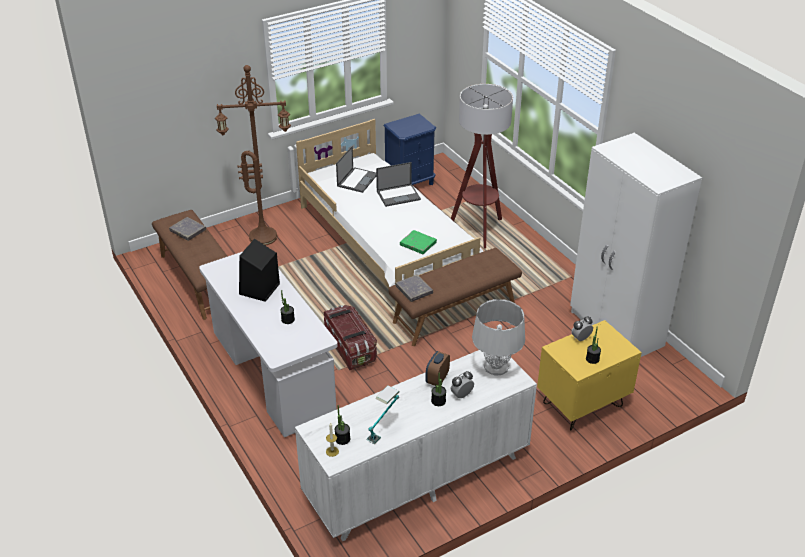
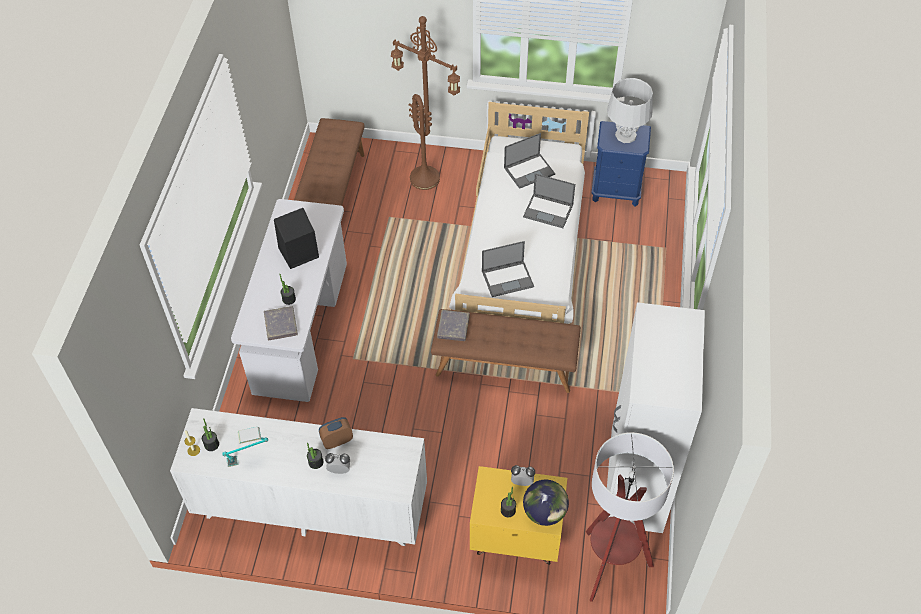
camera: 40 degrees right, 15 degrees up
(188, 230) = (335, 145): grey book -> grey book (281, 325)
(350, 347) = (384, 342): storage box -> none
(418, 244) = (508, 278): green book -> laptop
(478, 230) = (623, 287): floor lamp -> floor lamp (610, 565)
(496, 367) = (396, 462): grey table lamp -> grey table lamp (625, 135)
(616, 346) = (544, 512): none -> globe

